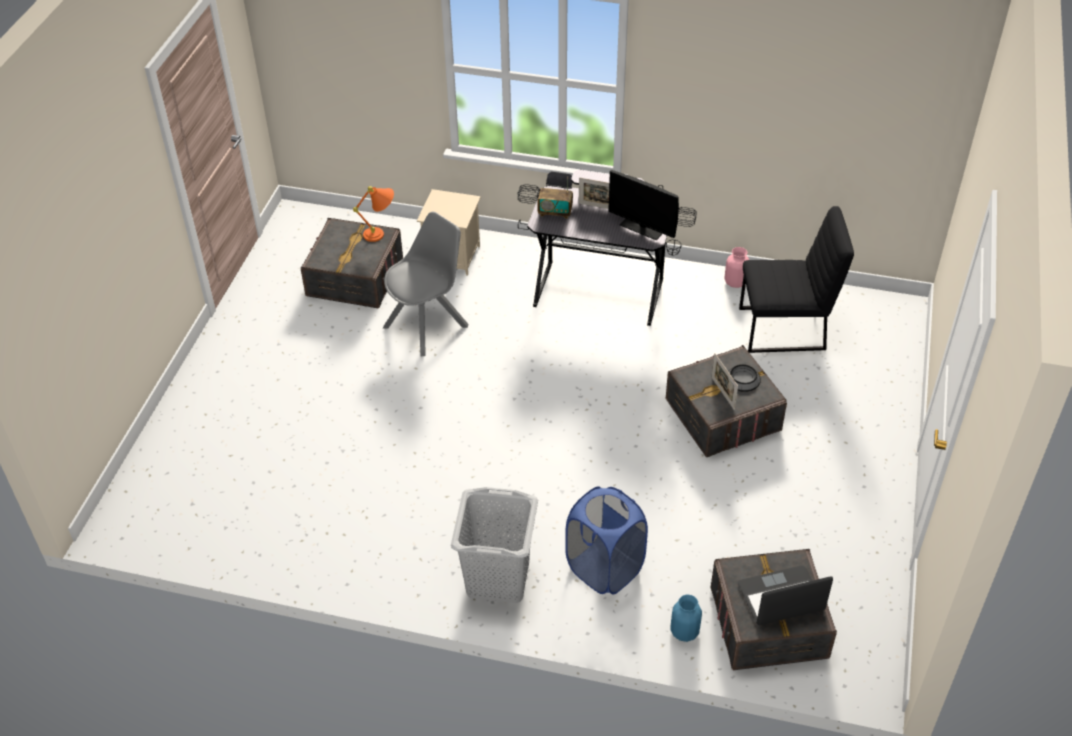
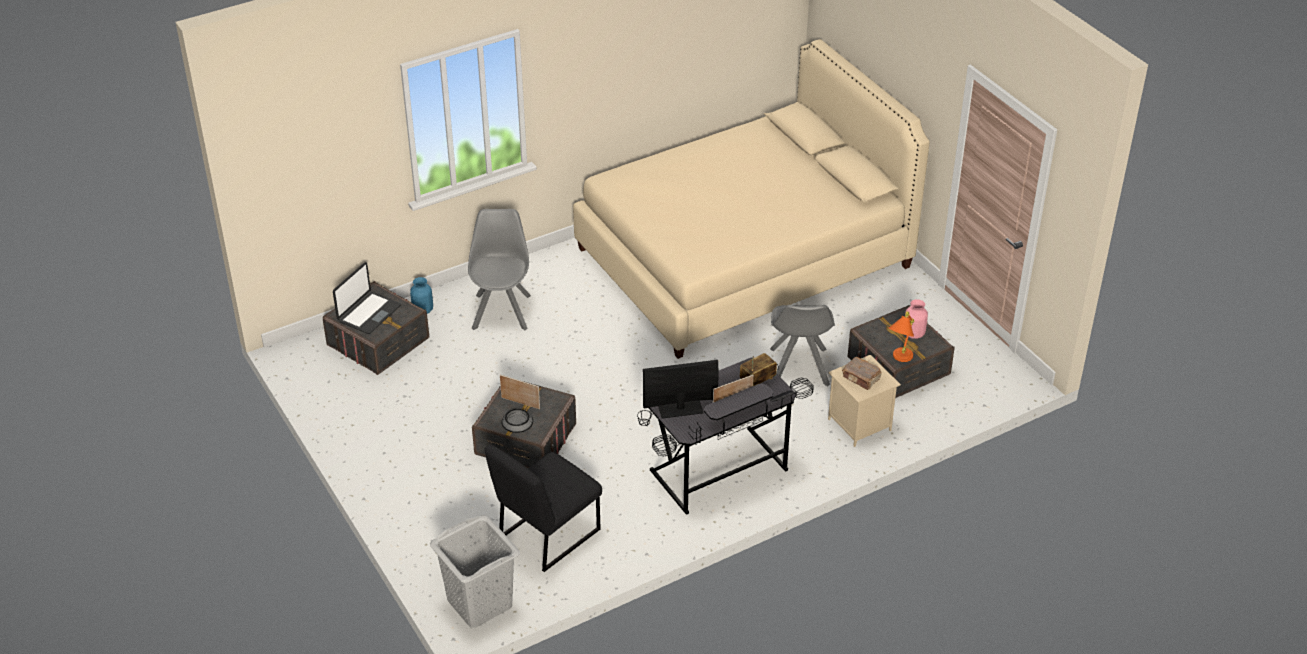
camera: 135 degrees right, 5 degrees down
(311, 459) = (743, 257): none -> beige bed
(451, 208) = (861, 378): none -> brown book
(498, 578) = (556, 272): grey laundry basket -> grey laundry basket (479, 603)
(604, 568) = (502, 310): blue laundry basket -> grey chair
(735, 282) = (627, 550): pink vase -> pink vase (914, 333)

